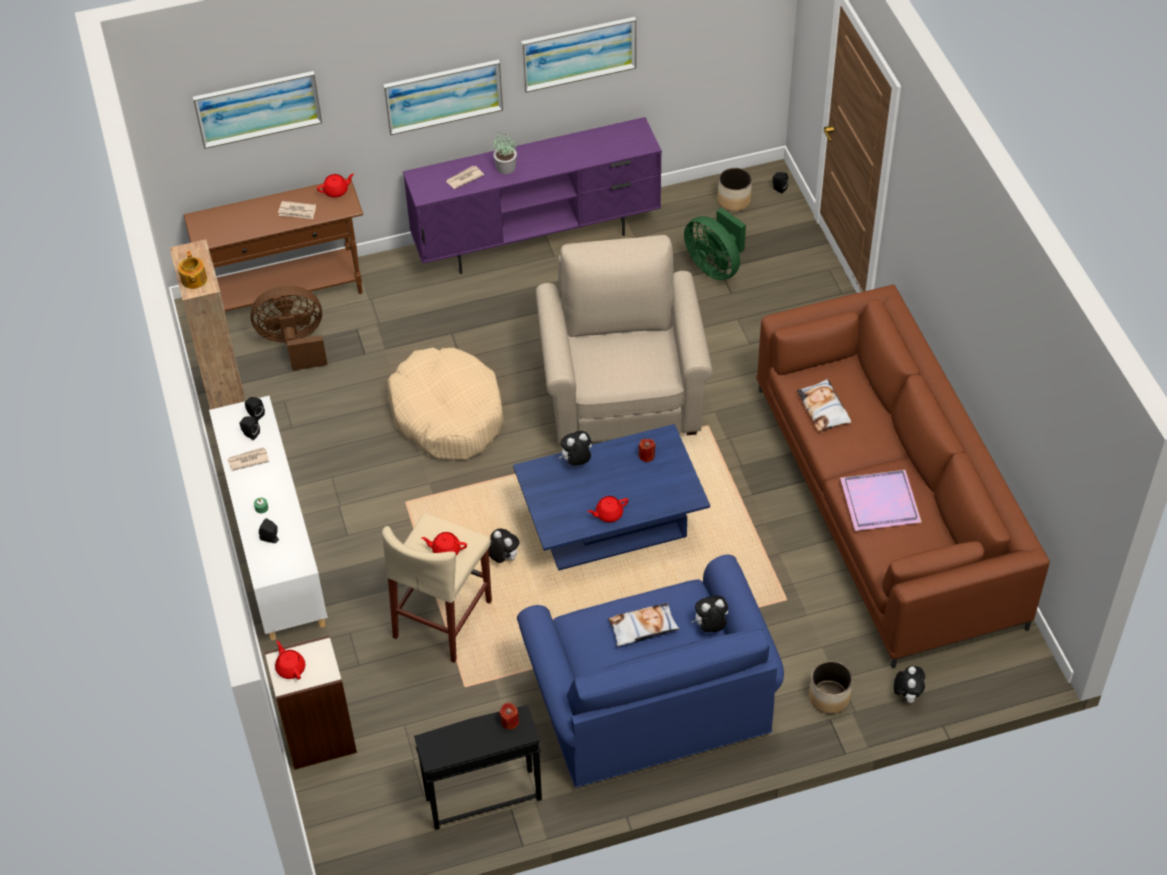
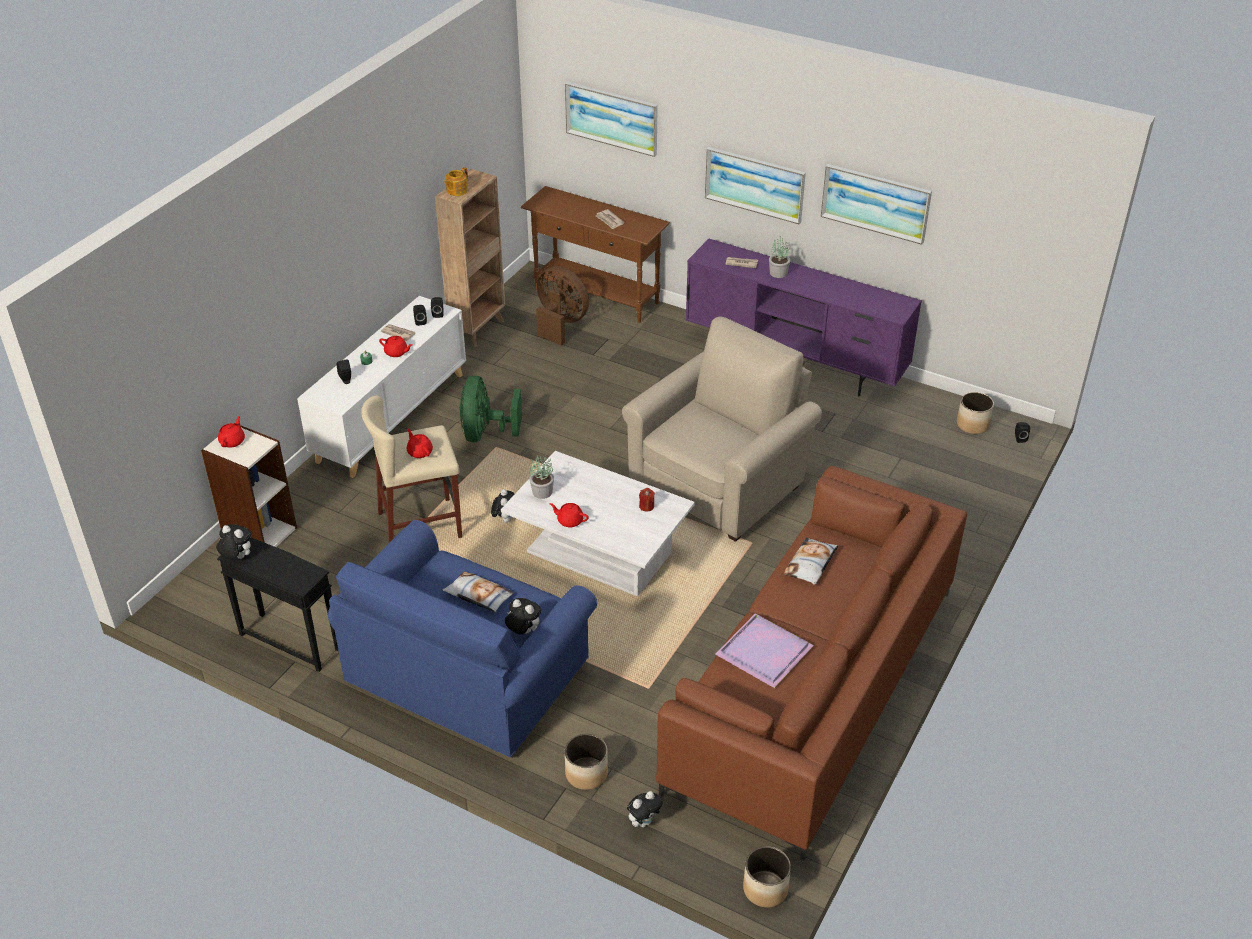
camera: 45 degrees right, 10 degrees down
(336, 191) = (649, 223): red teapot -> red teapot (396, 352)
(447, 414) = (592, 419): beige dog bed -> none
(509, 721) = (303, 571): red candle -> none
(554, 507) = (542, 491): none -> potted plant
(576, 462) = (596, 477): plush toy -> plush toy (237, 557)
(611, 525) = (598, 552): blue coffee table -> white coffee table
(715, 266) = (899, 454): green fan -> green fan (485, 433)
(1031, 669) = (765, 889): none -> planter

